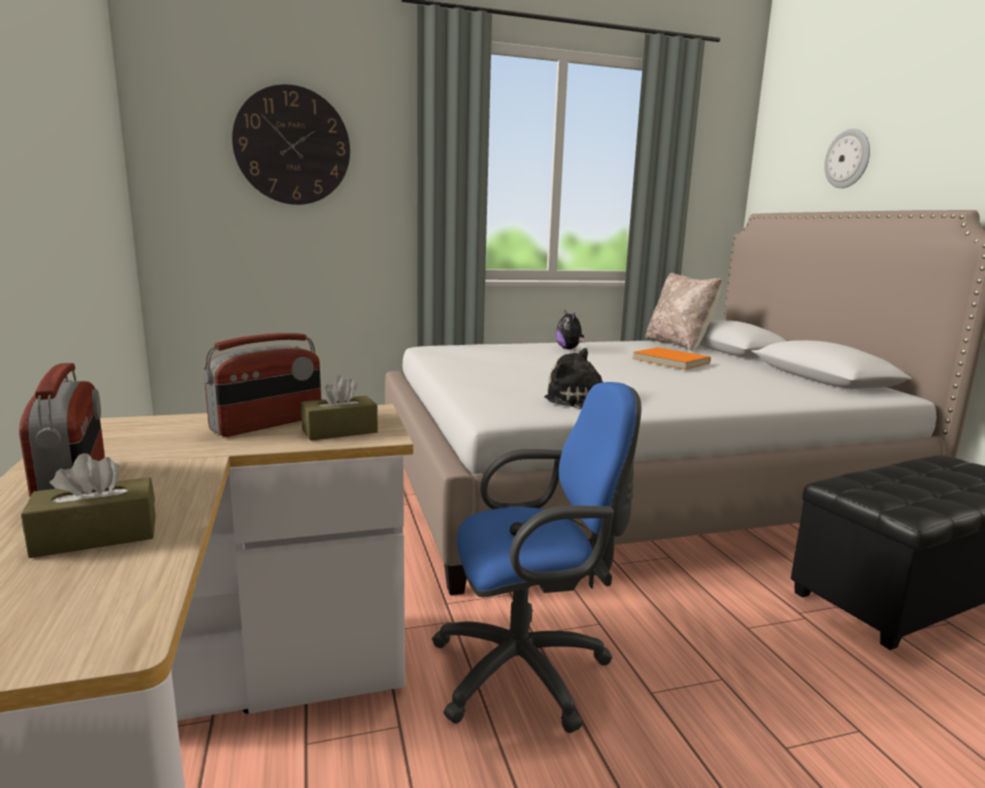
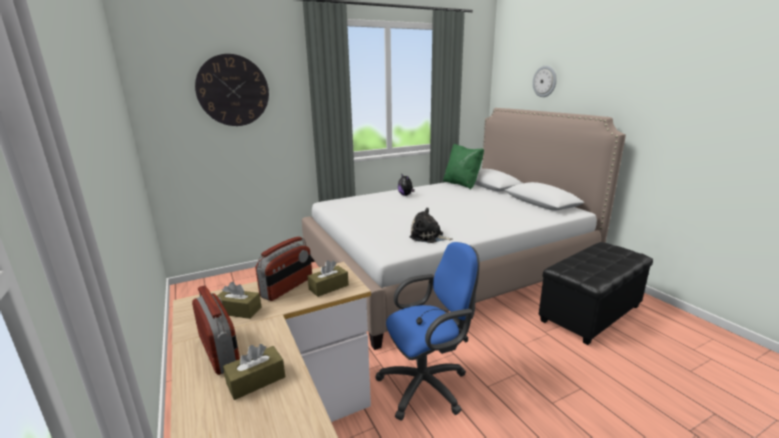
camera: 10 degrees left, 5 degrees up
(159, 442) = (238, 310): none -> brown tissue box
(670, 361) = (462, 199): orange book -> none
(679, 344) = (462, 184): beige pillow -> green pillow

